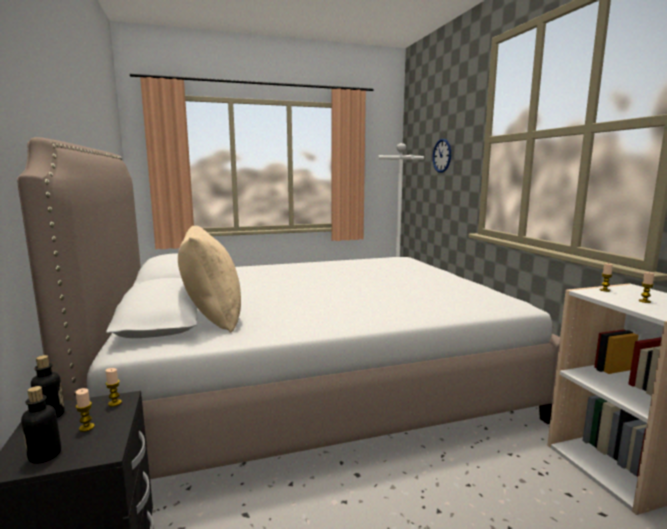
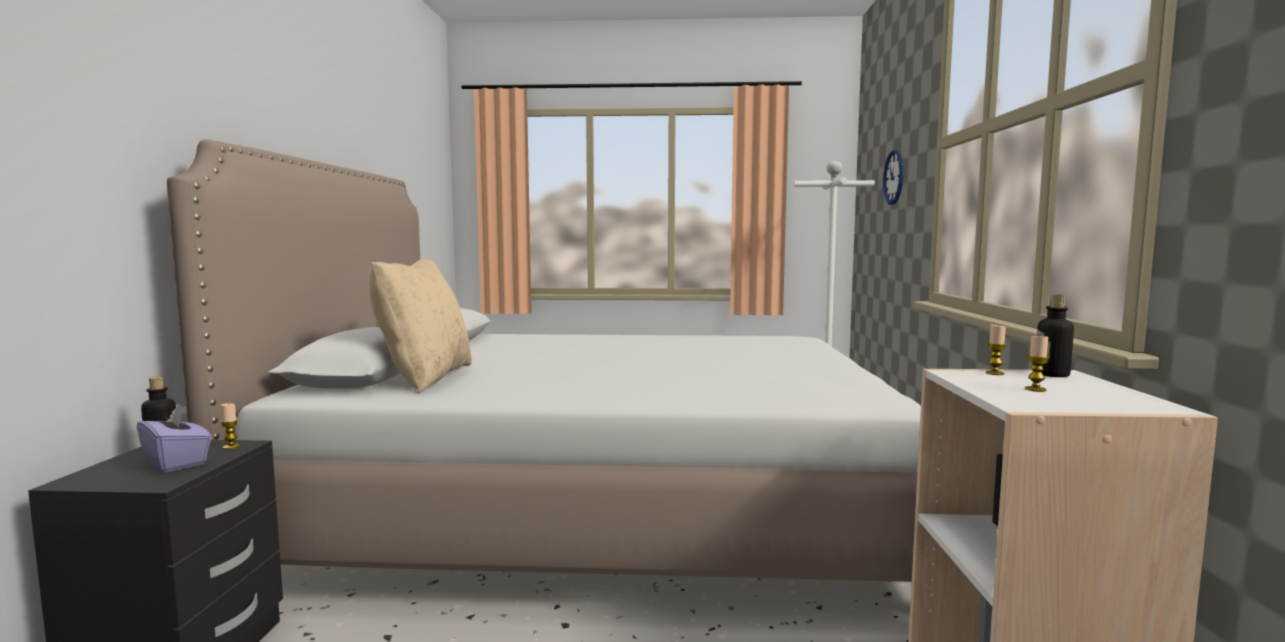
camera: 20 degrees right, 5 degrees down
(45, 455) = (111, 477): bottle -> bottle (1051, 374)
(86, 427) = (177, 462): candle -> purple tissue box

